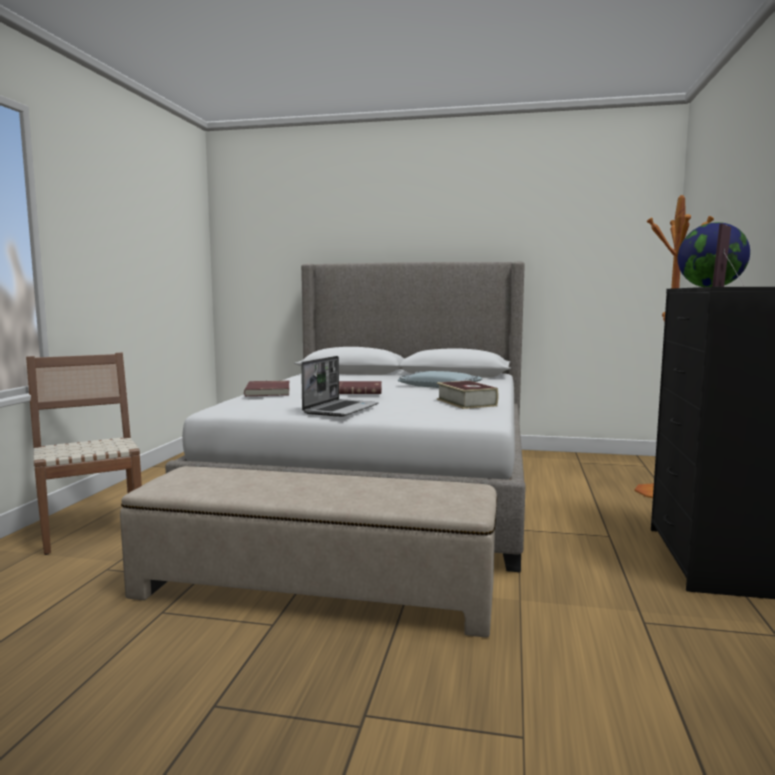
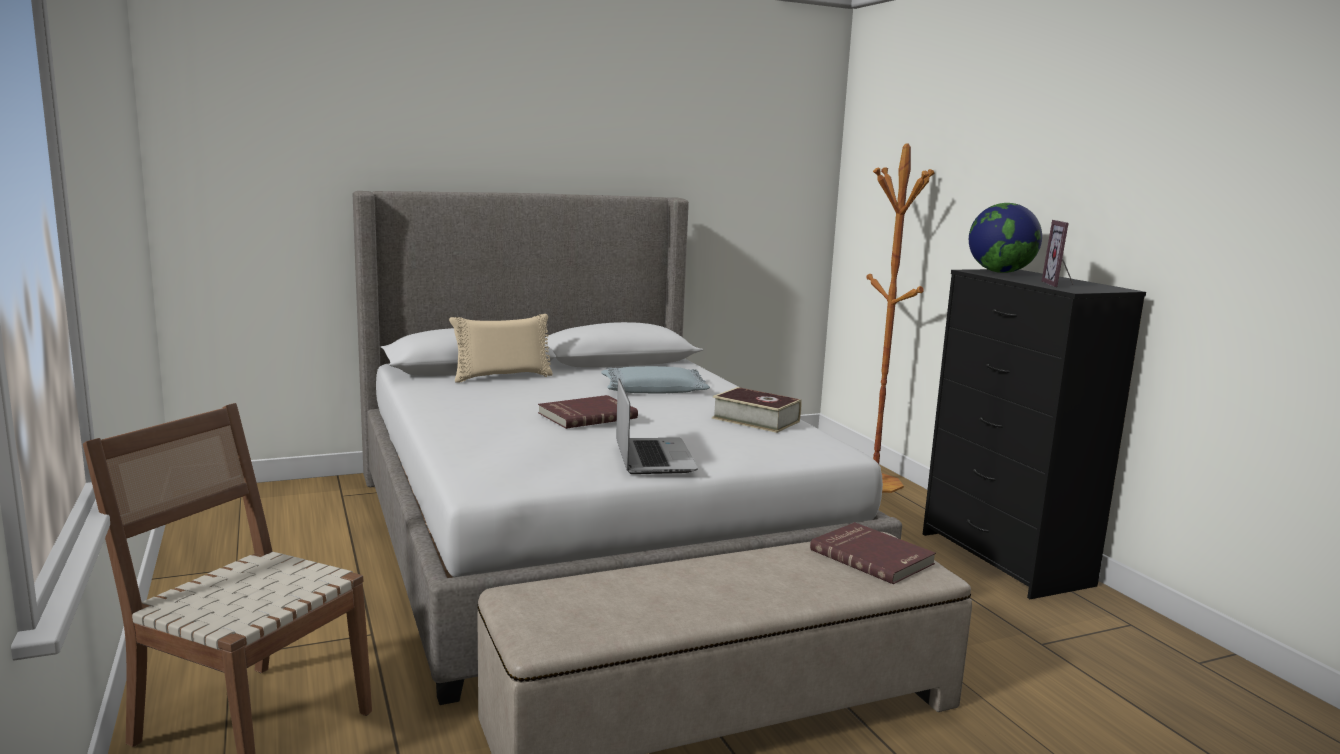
camera: 35 degrees left, 5 degrees up
(269, 391) = (479, 434): red book -> red book (873, 556)
(359, 376) = (502, 377): none -> beige pillow

